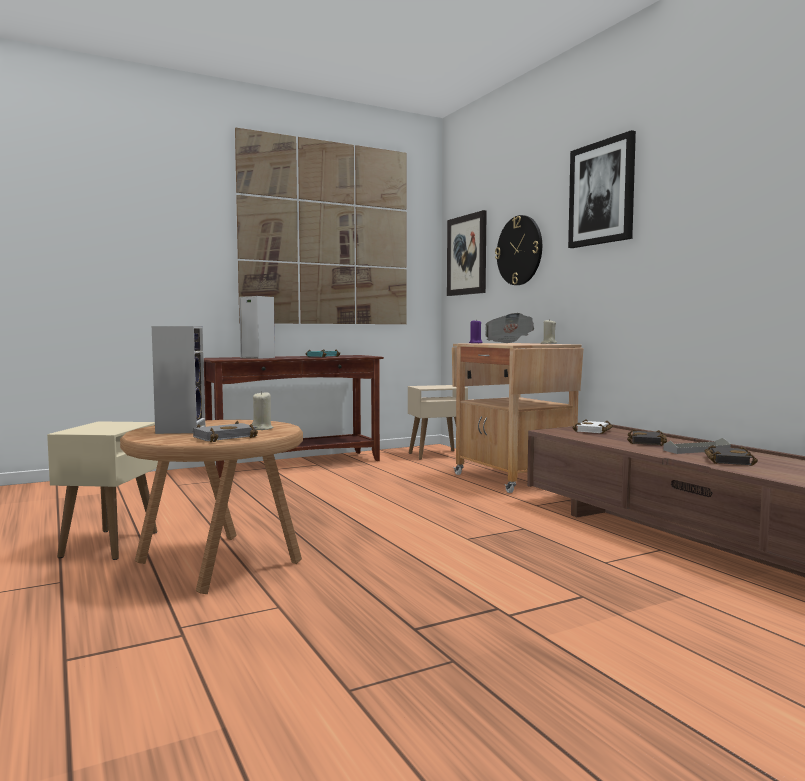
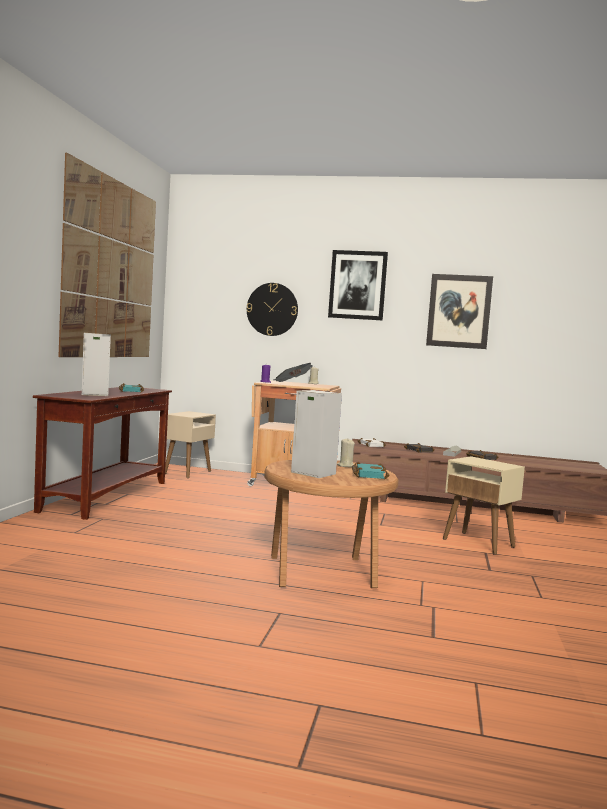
camera: 50 degrees left, 0 degrees up
(109, 544) = (213, 585): beige side table -> beige side table (479, 543)
(225, 437) = (367, 474): grey book -> turquoise book
(467, 255) = (204, 302): picture -> picture (459, 311)

